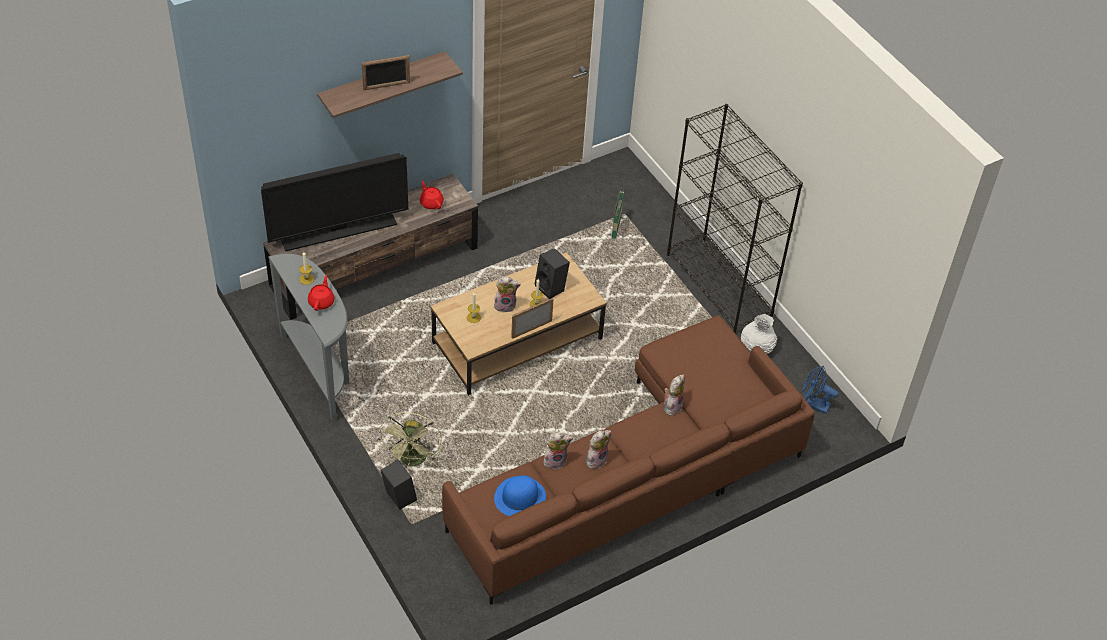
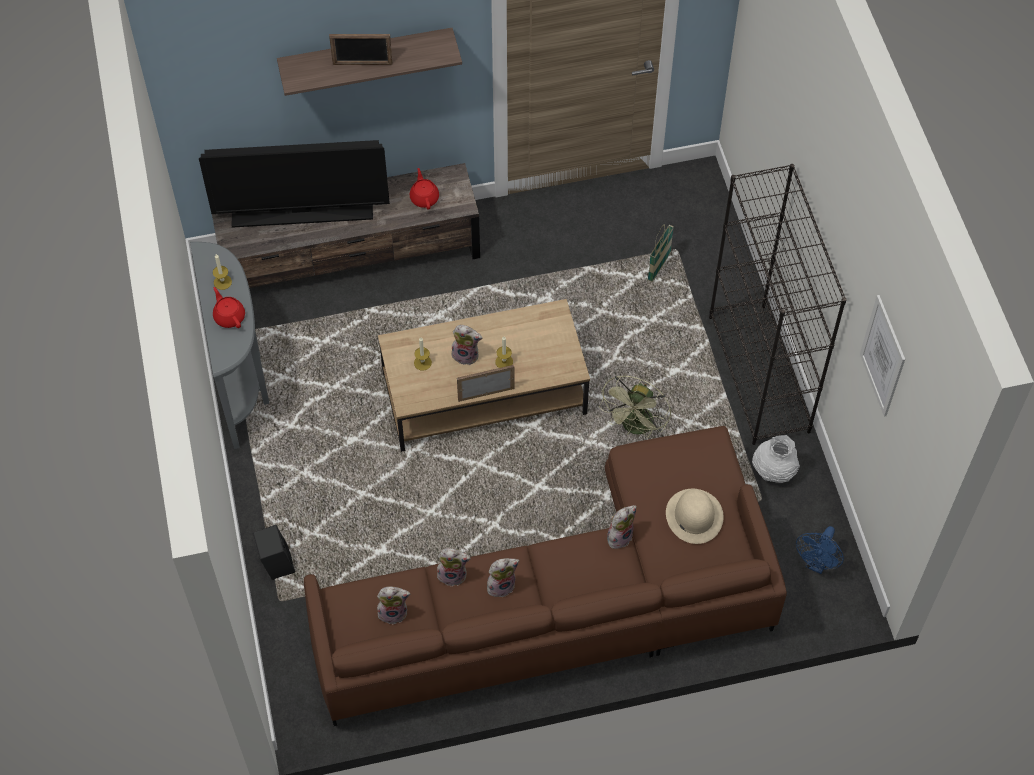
camera: 20 degrees right, 10 degrees up
(321, 302) = (229, 316): red teapot -> red teapot turned 60 degrees counterclockwise
(413, 461) = (308, 521): green fan -> green fan (636, 428)
(520, 497) = (393, 612): blue hat -> plush toy
(552, 287) = (530, 343): black speaker -> none
(722, 378) = (694, 515): none -> beige hat
(813, 404) = (817, 564): blue fan -> blue fan turned 105 degrees counterclockwise
(848, 209) = (882, 356): none -> picture

